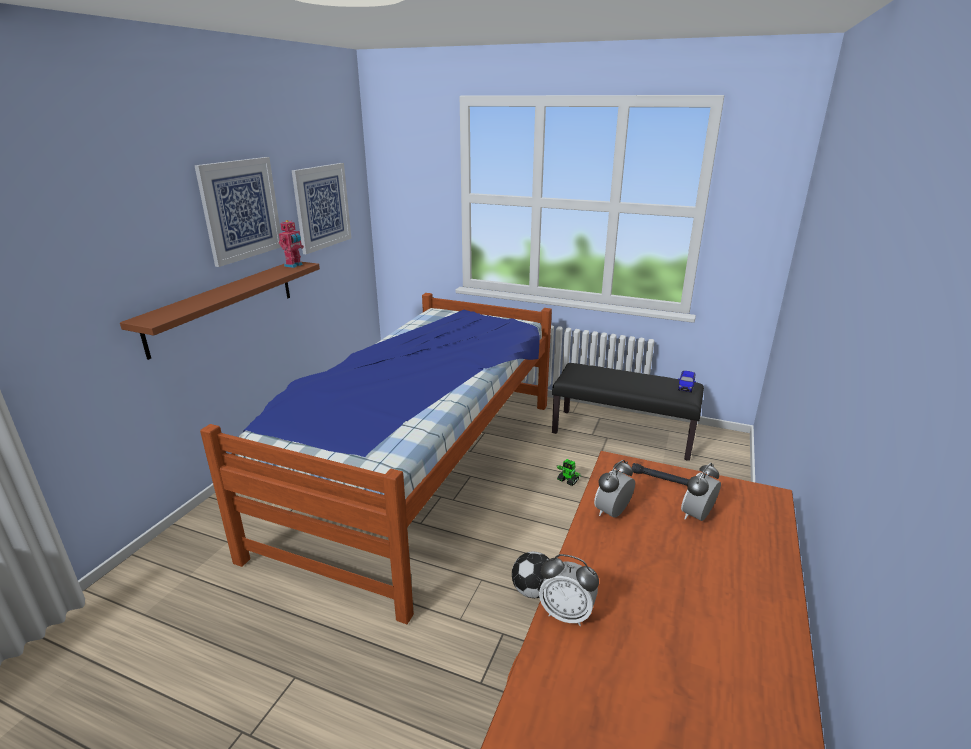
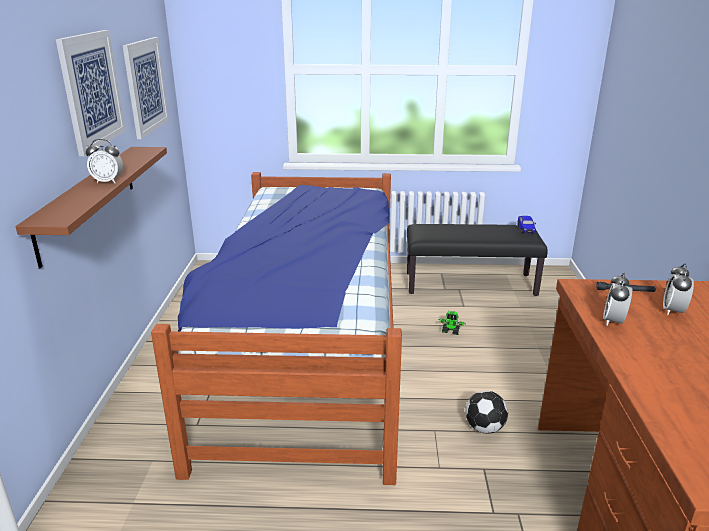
camera: 20 degrees left, 0 degrees up
(294, 265) = (141, 151): toy robot -> none
(566, 614) = (654, 397): alarm clock -> alarm clock (108, 181)

